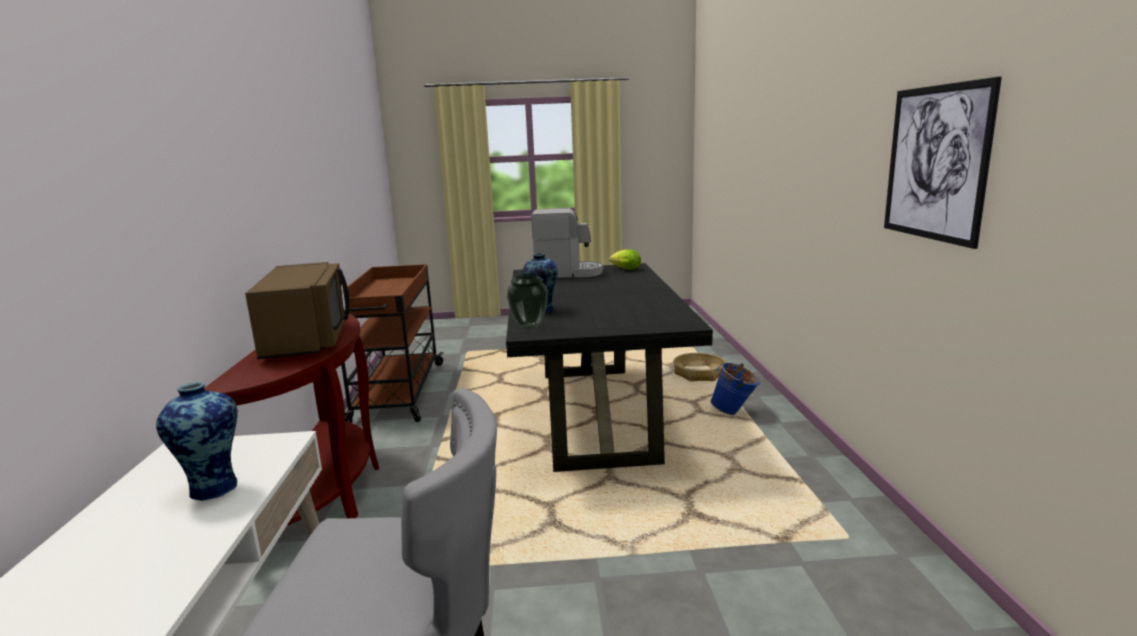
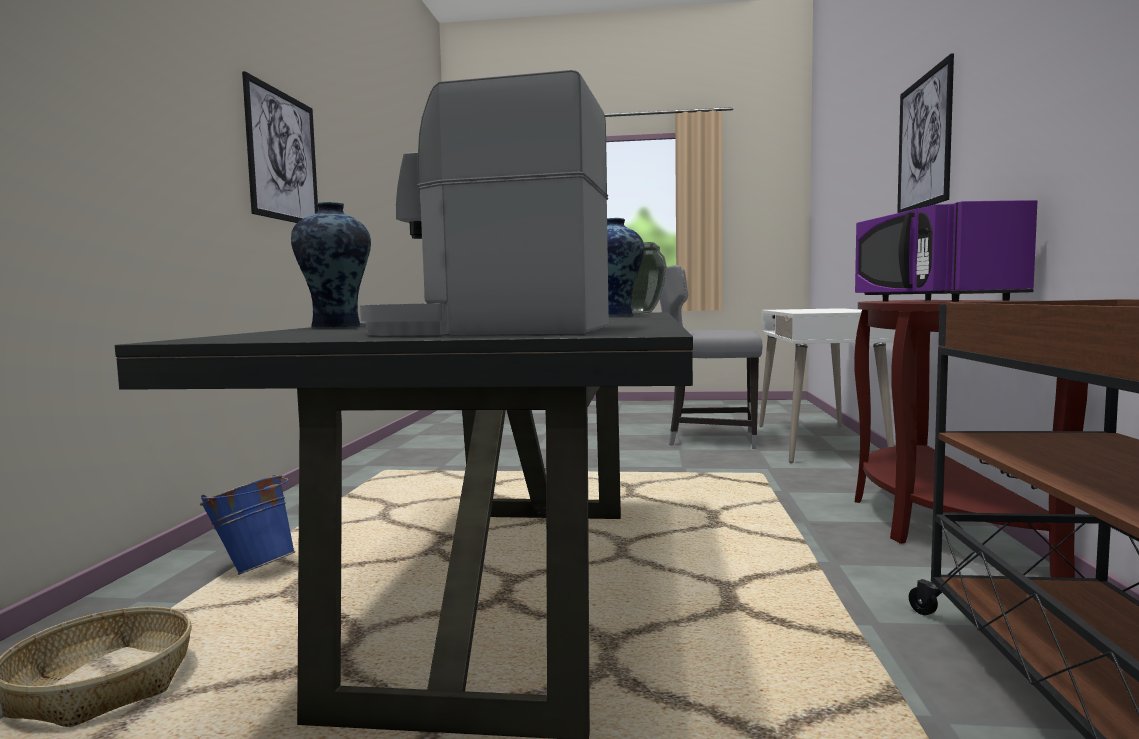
camera: 170 degrees left, 10 degrees down
(129, 207) = (924, 142): none -> picture
(213, 487) = (813, 311): vase -> vase (336, 327)
(308, 339) = (930, 301): brown microwave -> purple microwave
(624, 269) = (279, 335): lettuce -> none

